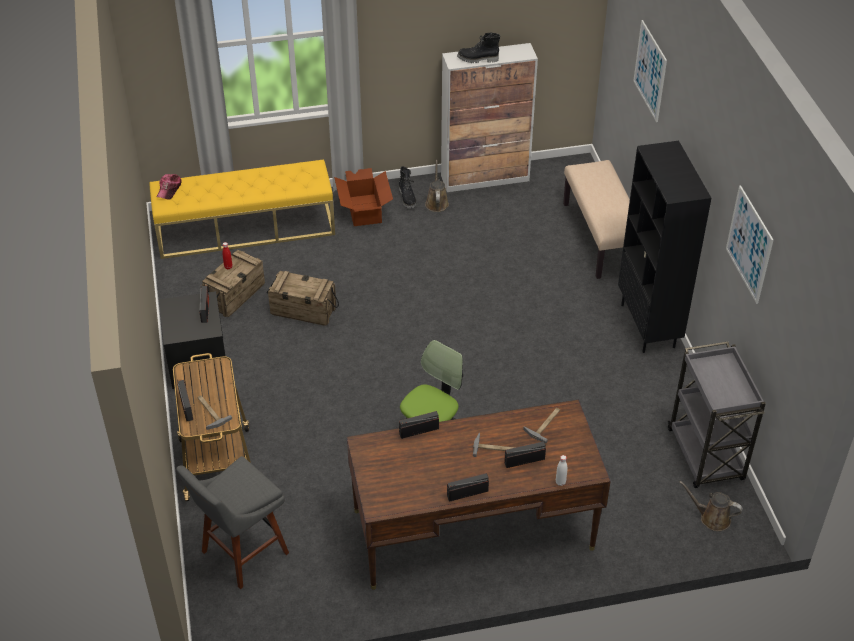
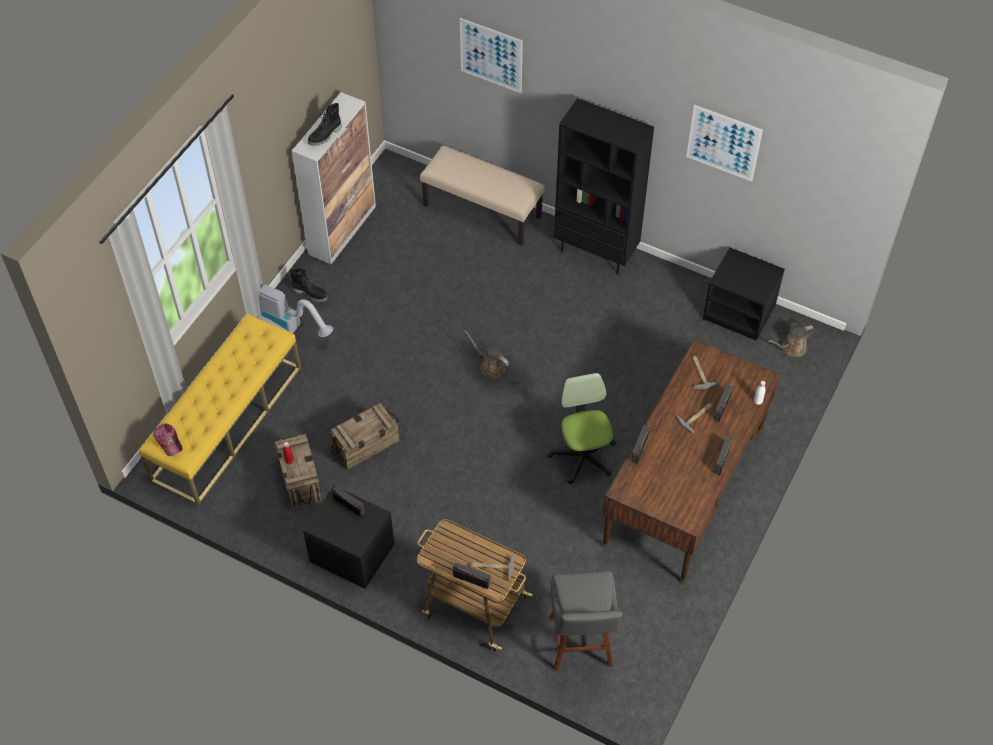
camera: 50 degrees left, 10 degrees up
(364, 210) = (293, 329): cardboard box -> vacuum cleaner
(436, 202) = (336, 278): brown watering can -> brown watering can (490, 366)
(706, 456) = (740, 312): grey cart -> black nightstand

